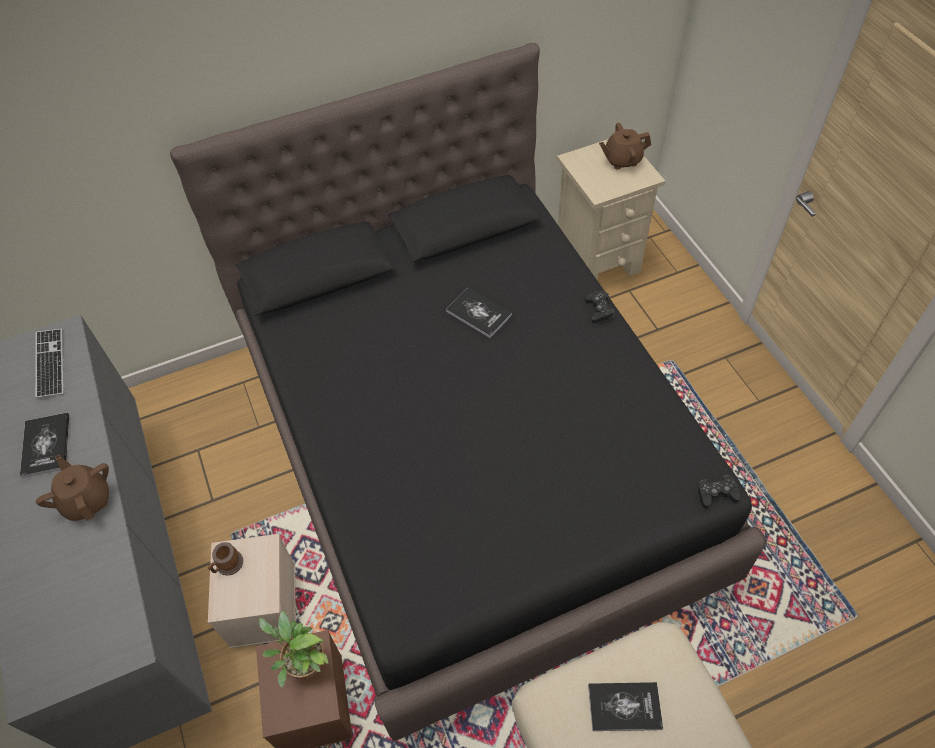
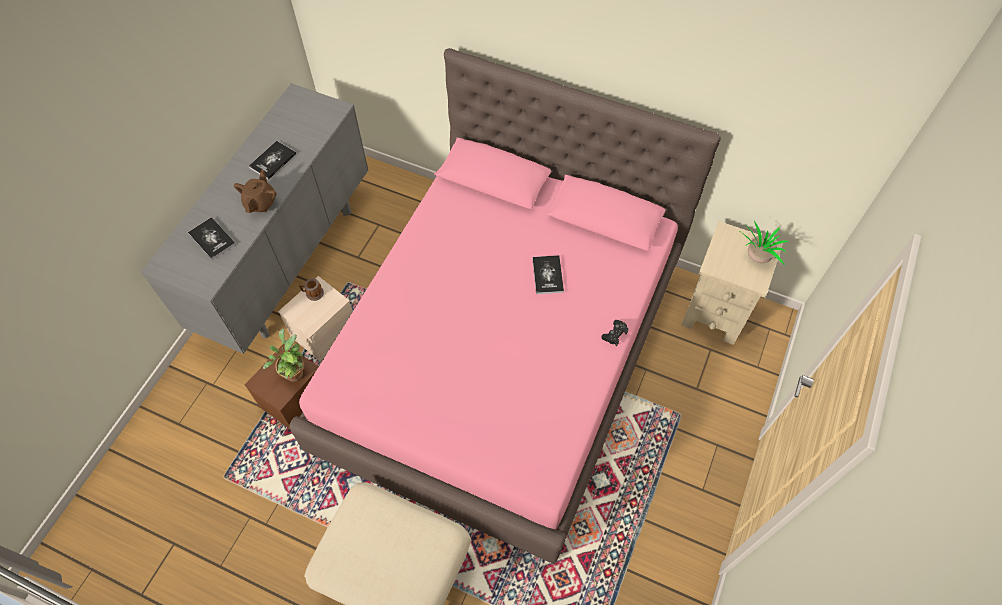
camera: 45 degrees right, 5 degrees up
(50, 364) = (315, 120): keyboard -> none
(472, 455) = (501, 356): black bed -> pink bed
(622, 160) = (756, 258): brown teapot -> potted plant
(624, 706) = (390, 539): book -> book (212, 239)
(716, 494) = (542, 489): black game controller -> none

